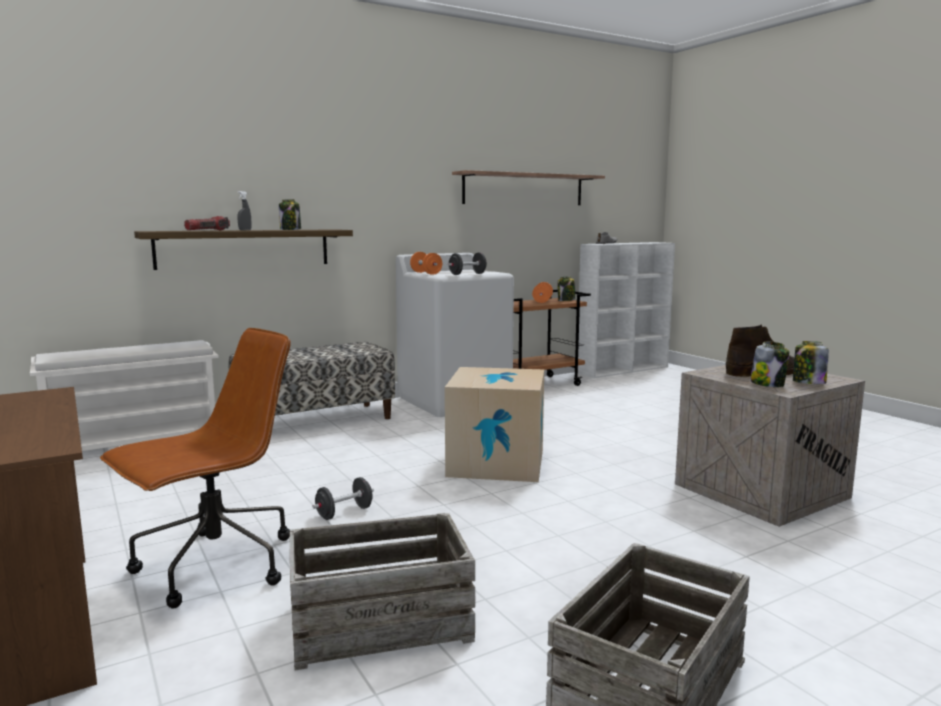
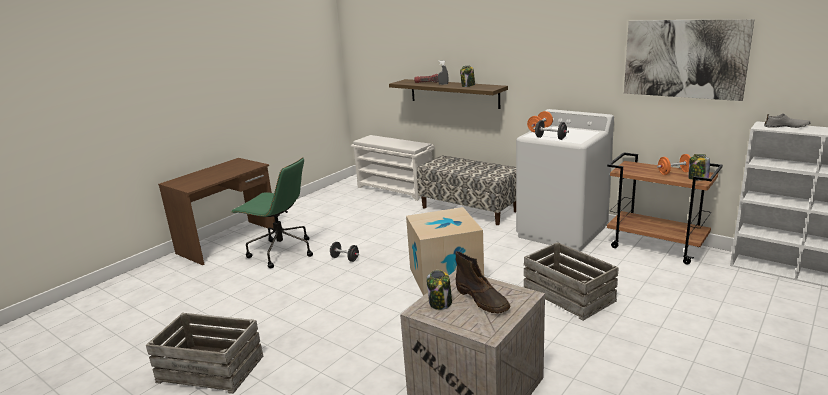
camera: 70 degrees right, 10 degrees up
(214, 567) = (281, 252): brown office chair -> green office chair
(380, 623) = (246, 297): crate -> crate (568, 295)
(524, 189) = (684, 59): shelf -> picture
(808, 383) = (460, 320): jar -> none

